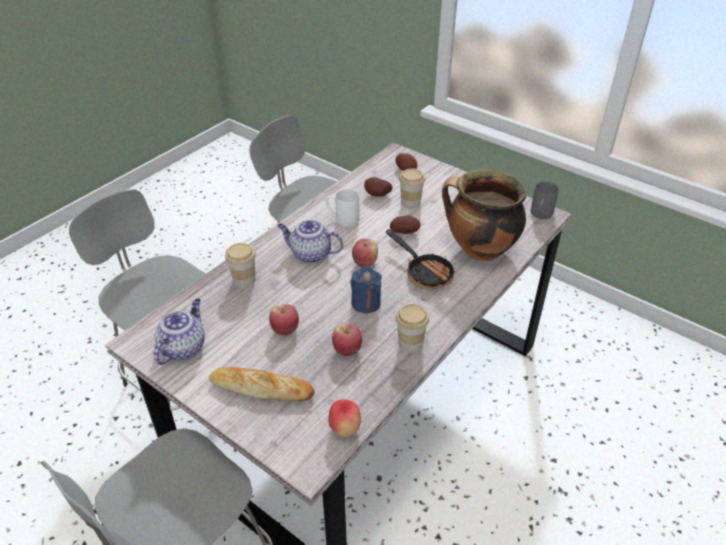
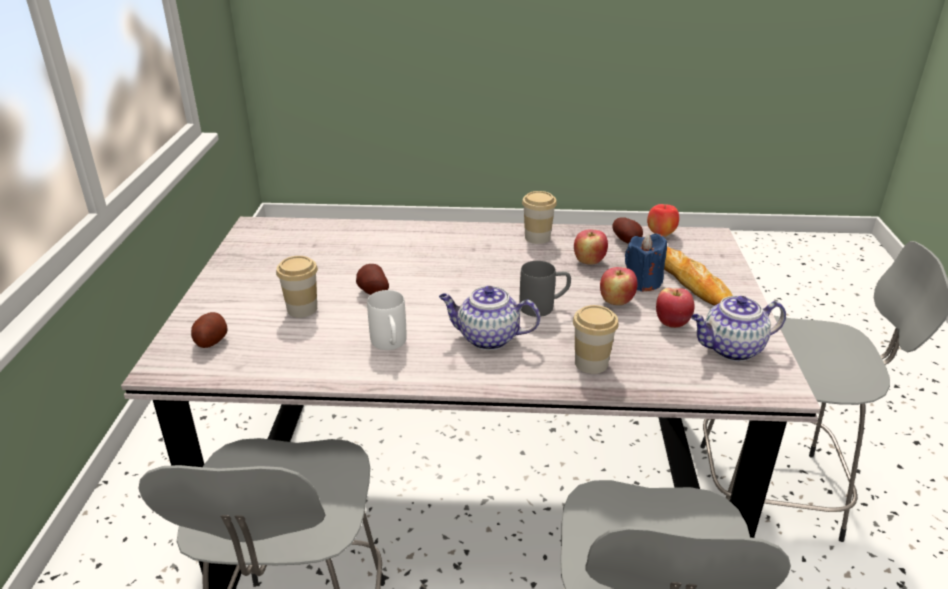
camera: 125 degrees left, 10 degrees down
(310, 254) = (487, 338): teapot -> teapot turned 120 degrees clockwise
(365, 263) = (459, 296): apple -> apple (672, 323)
(366, 303) = (518, 274): blue candle -> blue candle (642, 282)
(377, 195) = (306, 340): potato -> potato (627, 242)
(424, 272) = (431, 260): frying pan -> none
(479, 250) = (360, 243): cooking pot -> none
(540, 216) = (260, 228): grey mug -> grey mug (544, 307)

